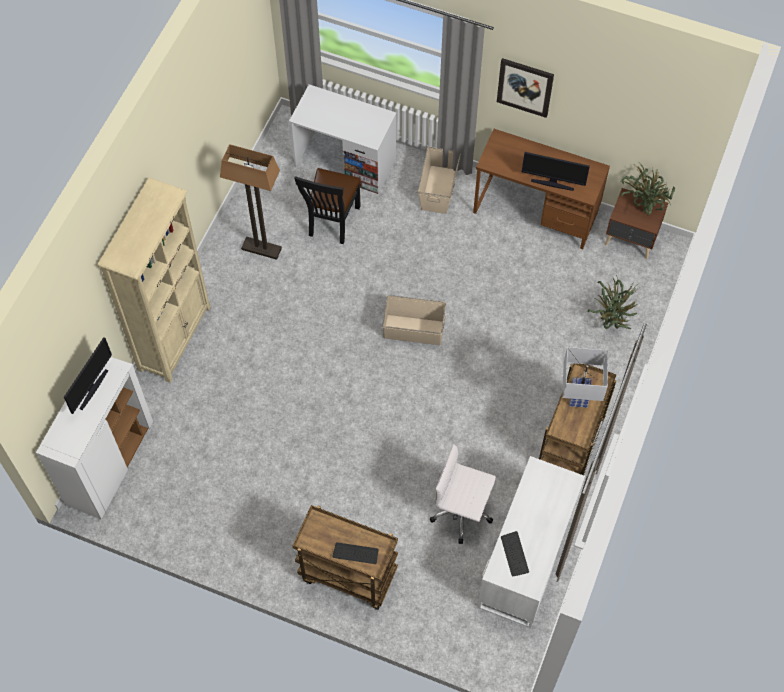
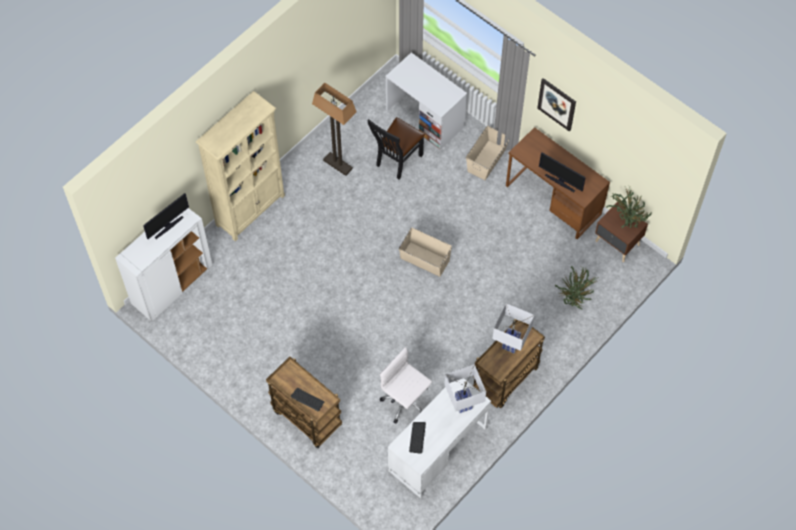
camera: 20 degrees right, 0 degrees up
(553, 492) = (463, 404): none -> white table lamp

